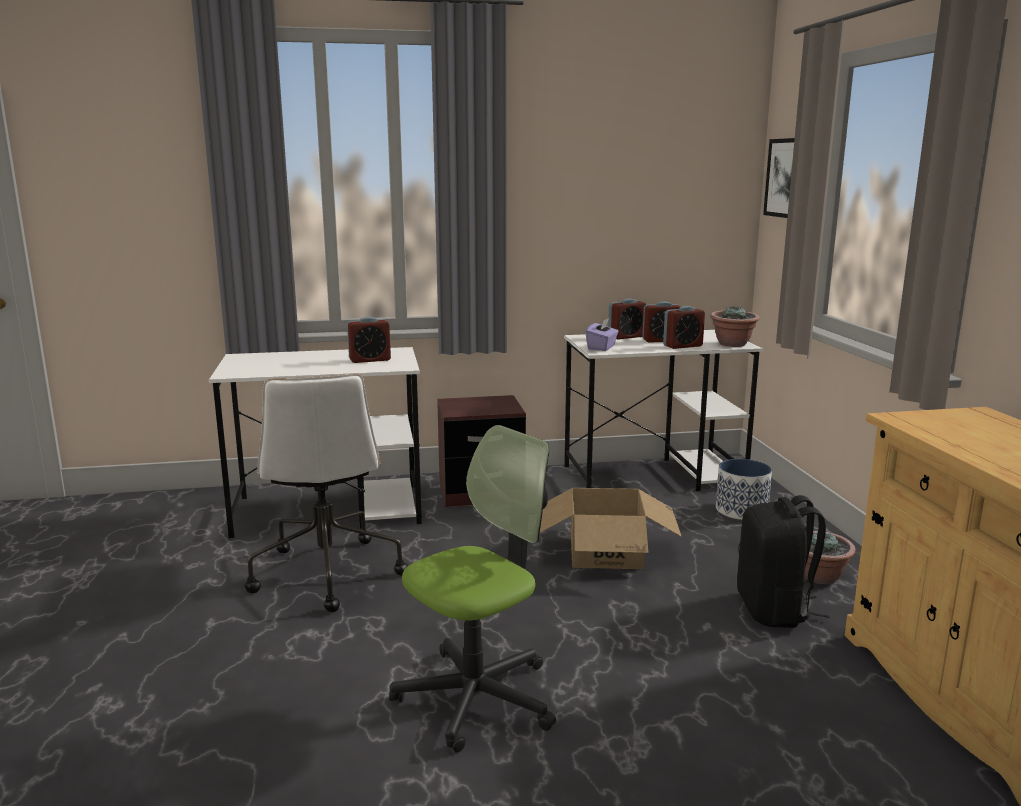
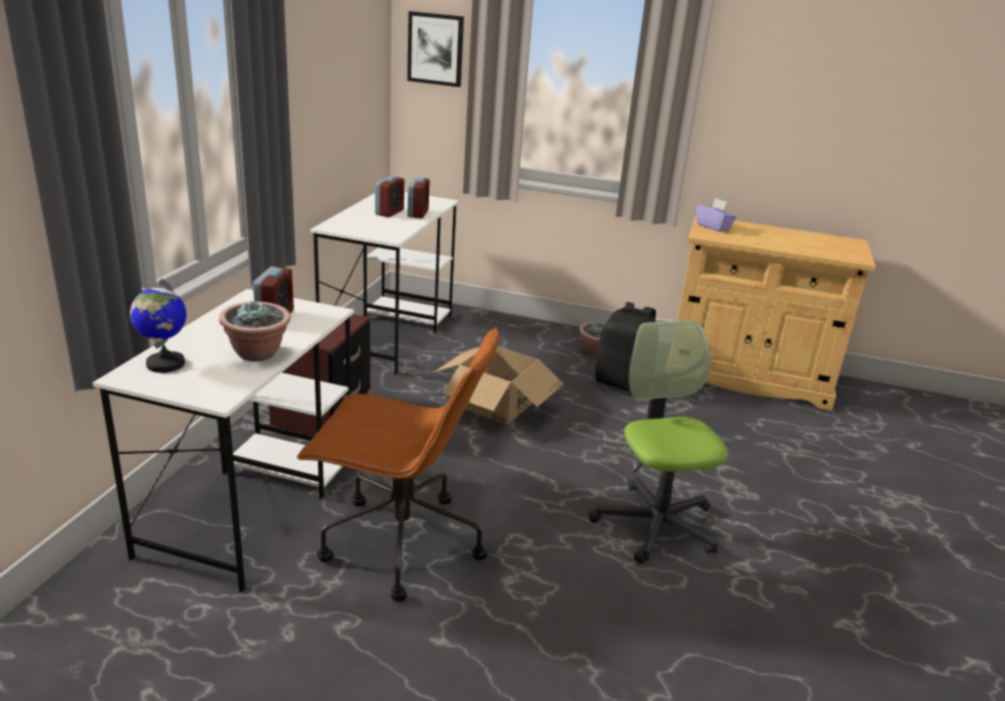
camera: 65 degrees left, 10 degrees up
(264, 358) = (165, 364): none -> globe
(326, 572) = (399, 543): white office chair -> brown office chair
(602, 347) = (381, 233): purple tissue box -> purple tissue box (713, 227)
(626, 337) = (357, 216): alarm clock -> none
(732, 344) = (436, 202): potted plant -> potted plant (258, 353)
(741, 510) = (484, 333): planter -> none

